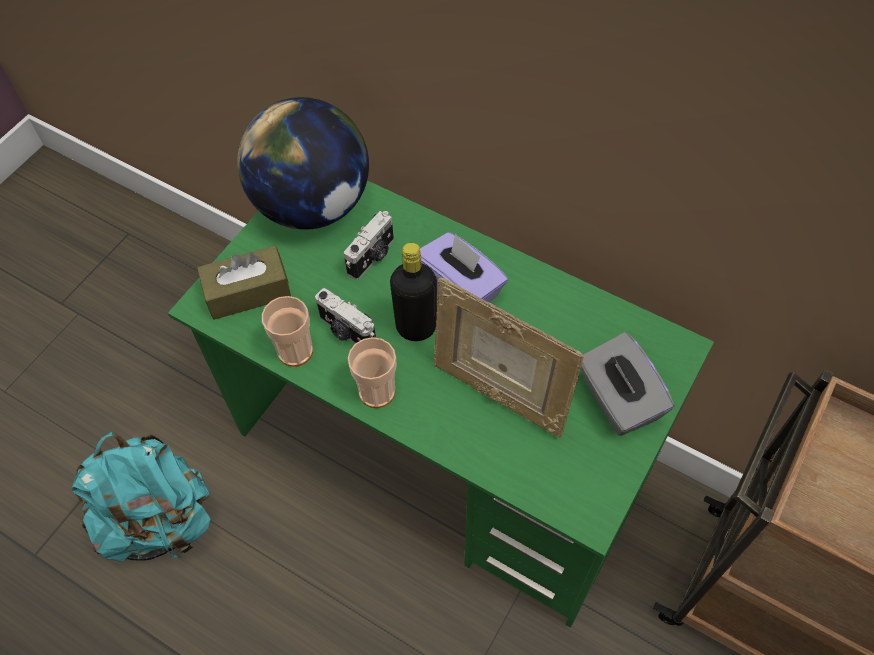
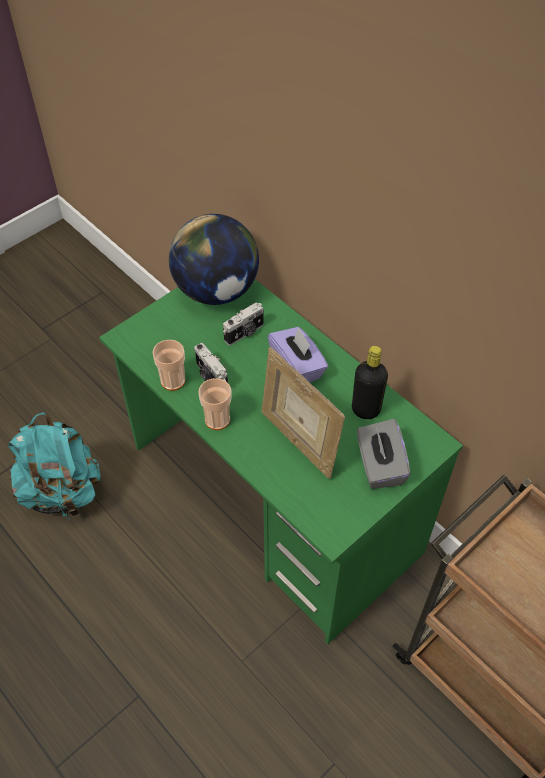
camera: 15 degrees right, 5 degrees down
(248, 292) = (154, 336): brown tissue box -> none
(416, 327) = (258, 385): black bottle -> black bottle (365, 409)

